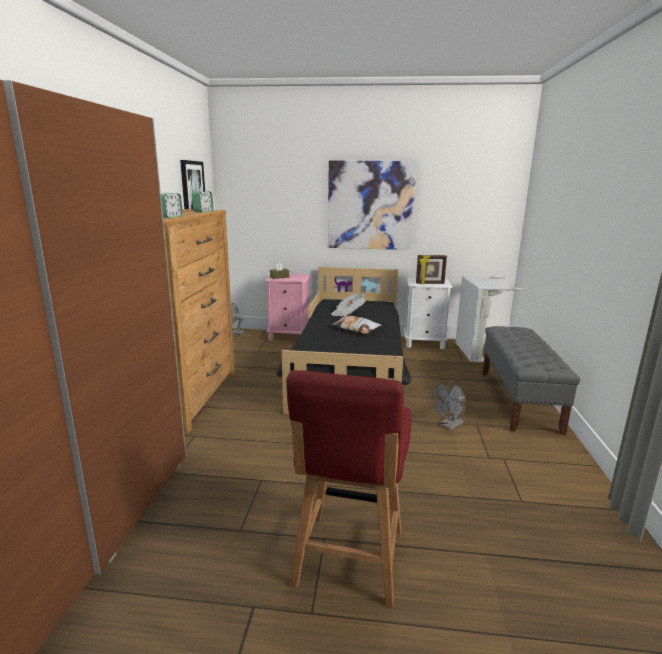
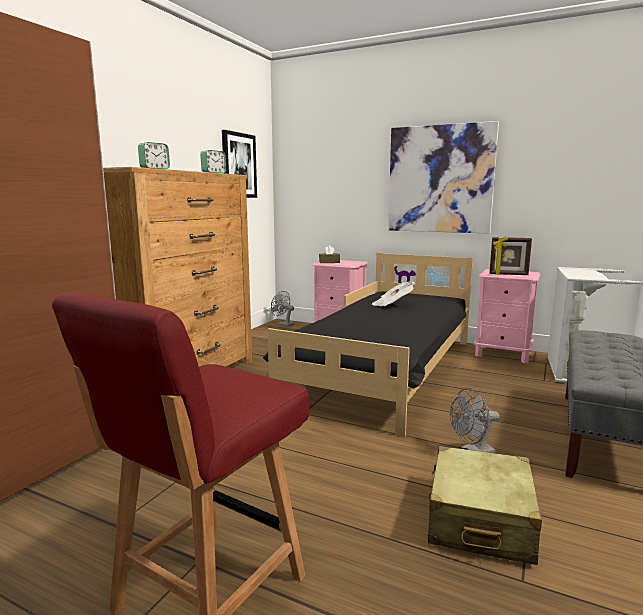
camera: 20 degrees right, 5 degrees down
(355, 329) = (386, 319): pillow -> none
(424, 343) = (503, 354): white nightstand -> pink nightstand
(479, 470) = (479, 520): none -> beige suitcase

